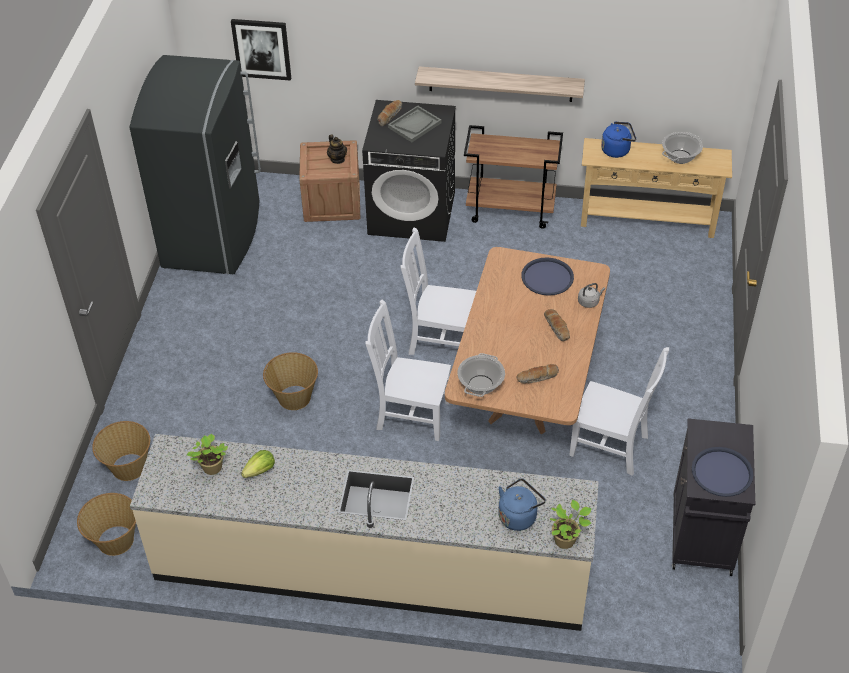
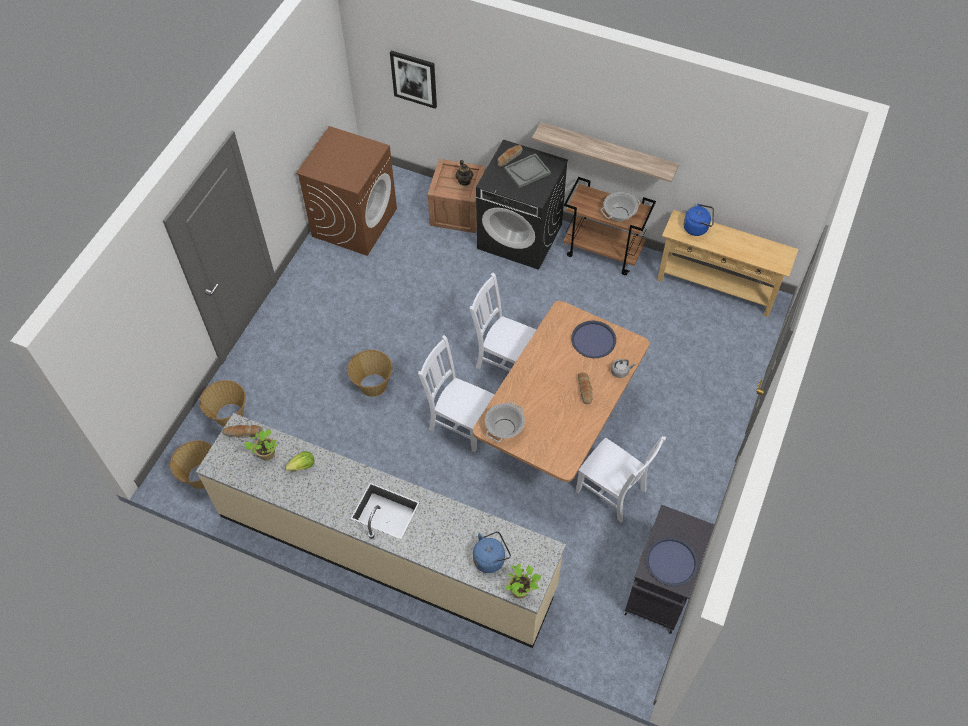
camera: 15 degrees right, 10 degrees up
(214, 235) = (354, 222): grey fridge -> brown washing machine
(537, 377) = (553, 433): bread -> bread (243, 433)
(680, 157) = (750, 246): cooking pot -> cooking pot (619, 214)

